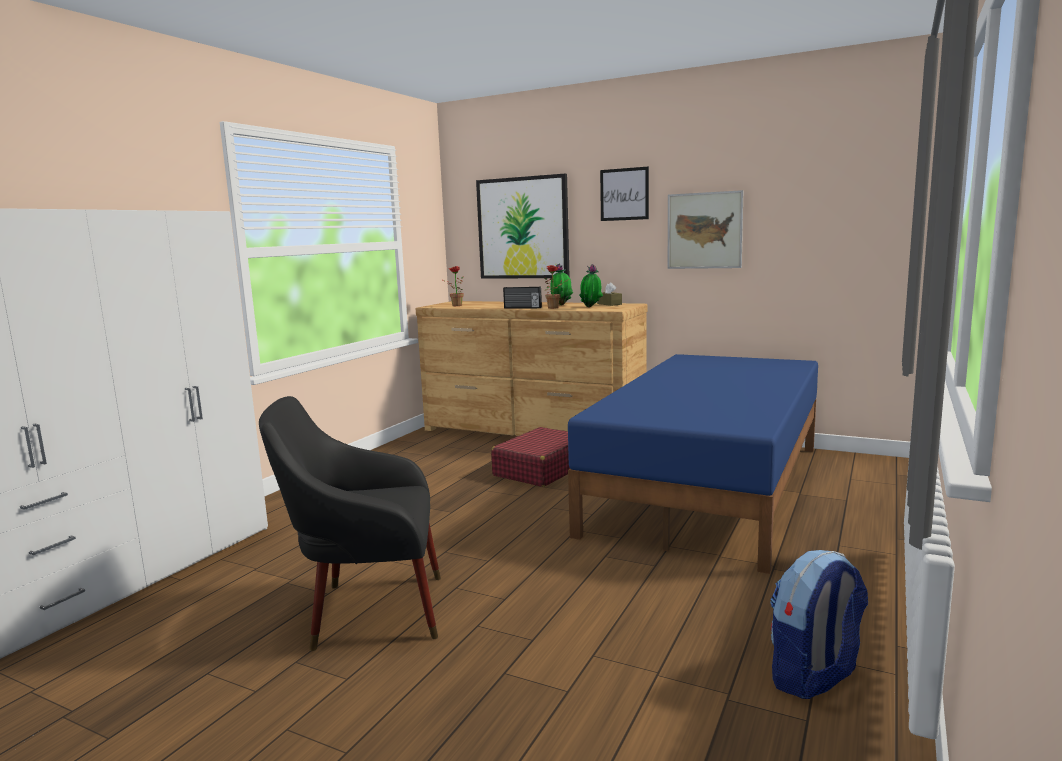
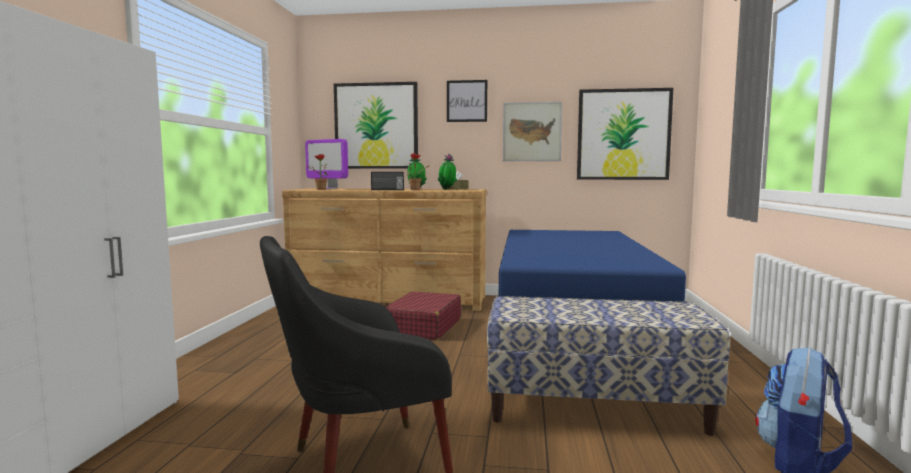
camera: 20 degrees left, 5 degrees down
(469, 303) = (328, 188): none -> monitor
(642, 584) = (595, 407): none -> bench
(826, 231) = (623, 134): none -> picture

